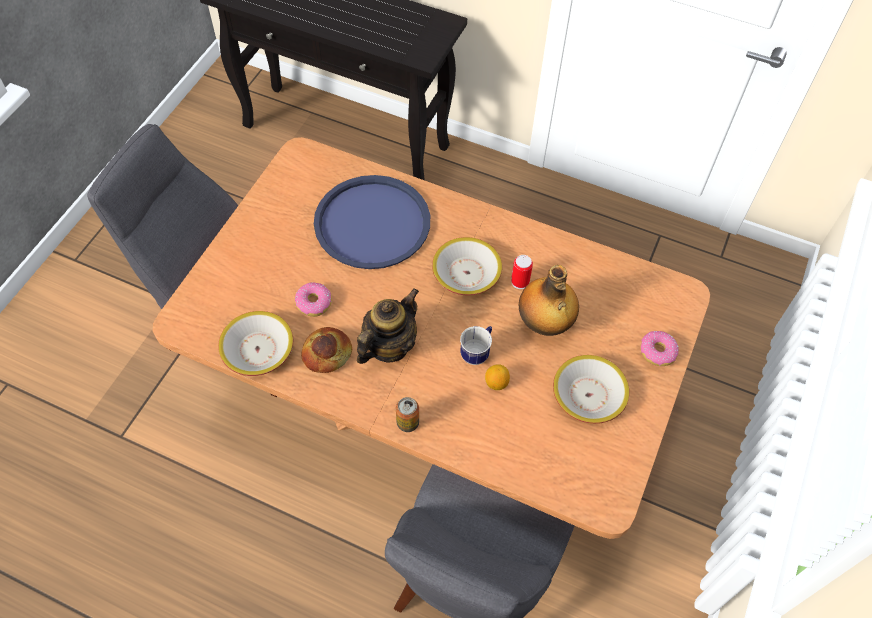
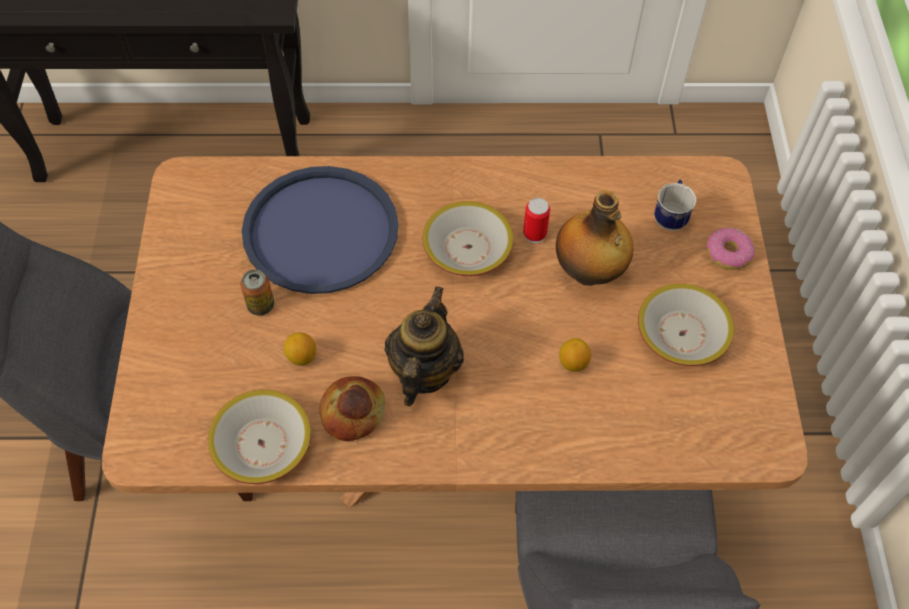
camera: 25 degrees left, 0 degrees up
(313, 303) = (301, 357): donut -> lemon
(407, 423) = (497, 454): can -> can (260, 305)
(477, 352) = (531, 336): mug -> mug (670, 217)

